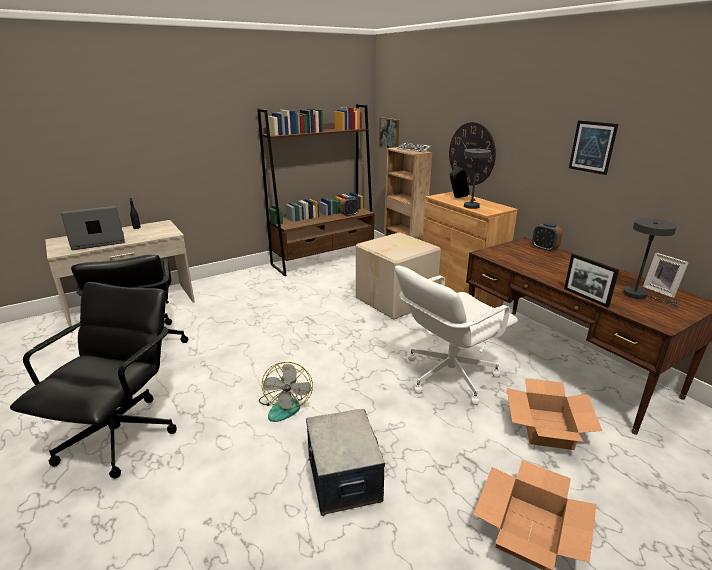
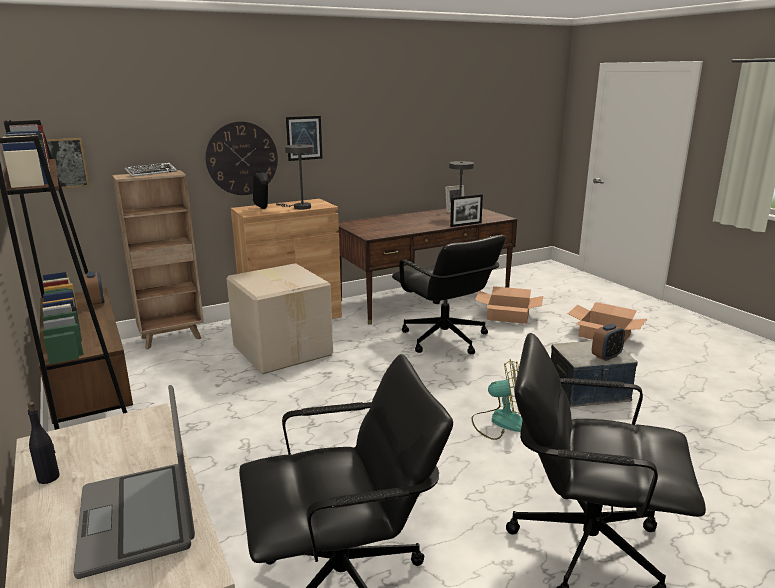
camera: 85 degrees left, 5 degrees down
(448, 375) = (444, 339): white office chair -> black office chair
(544, 248) = (365, 221): alarm clock -> alarm clock (606, 356)
(592, 147) = (372, 125): picture -> picture (304, 138)

